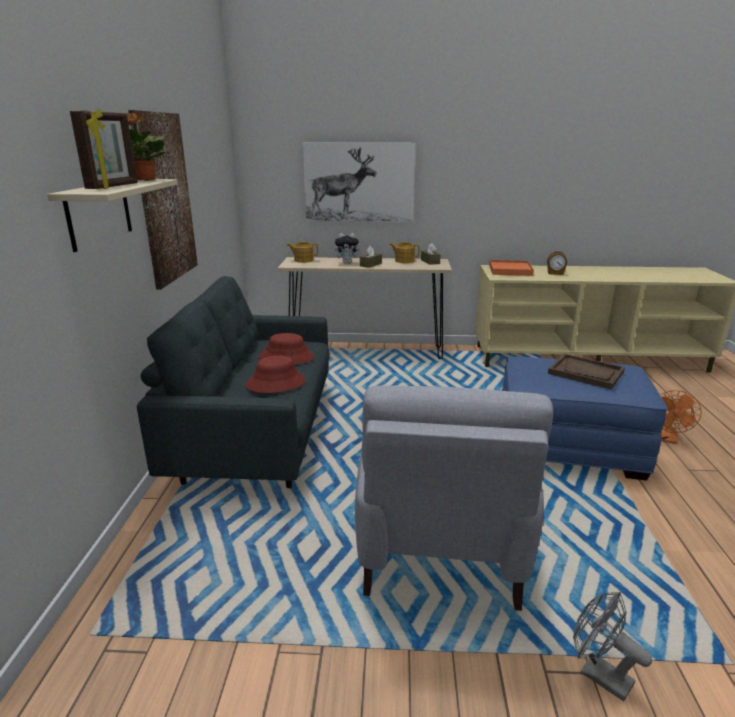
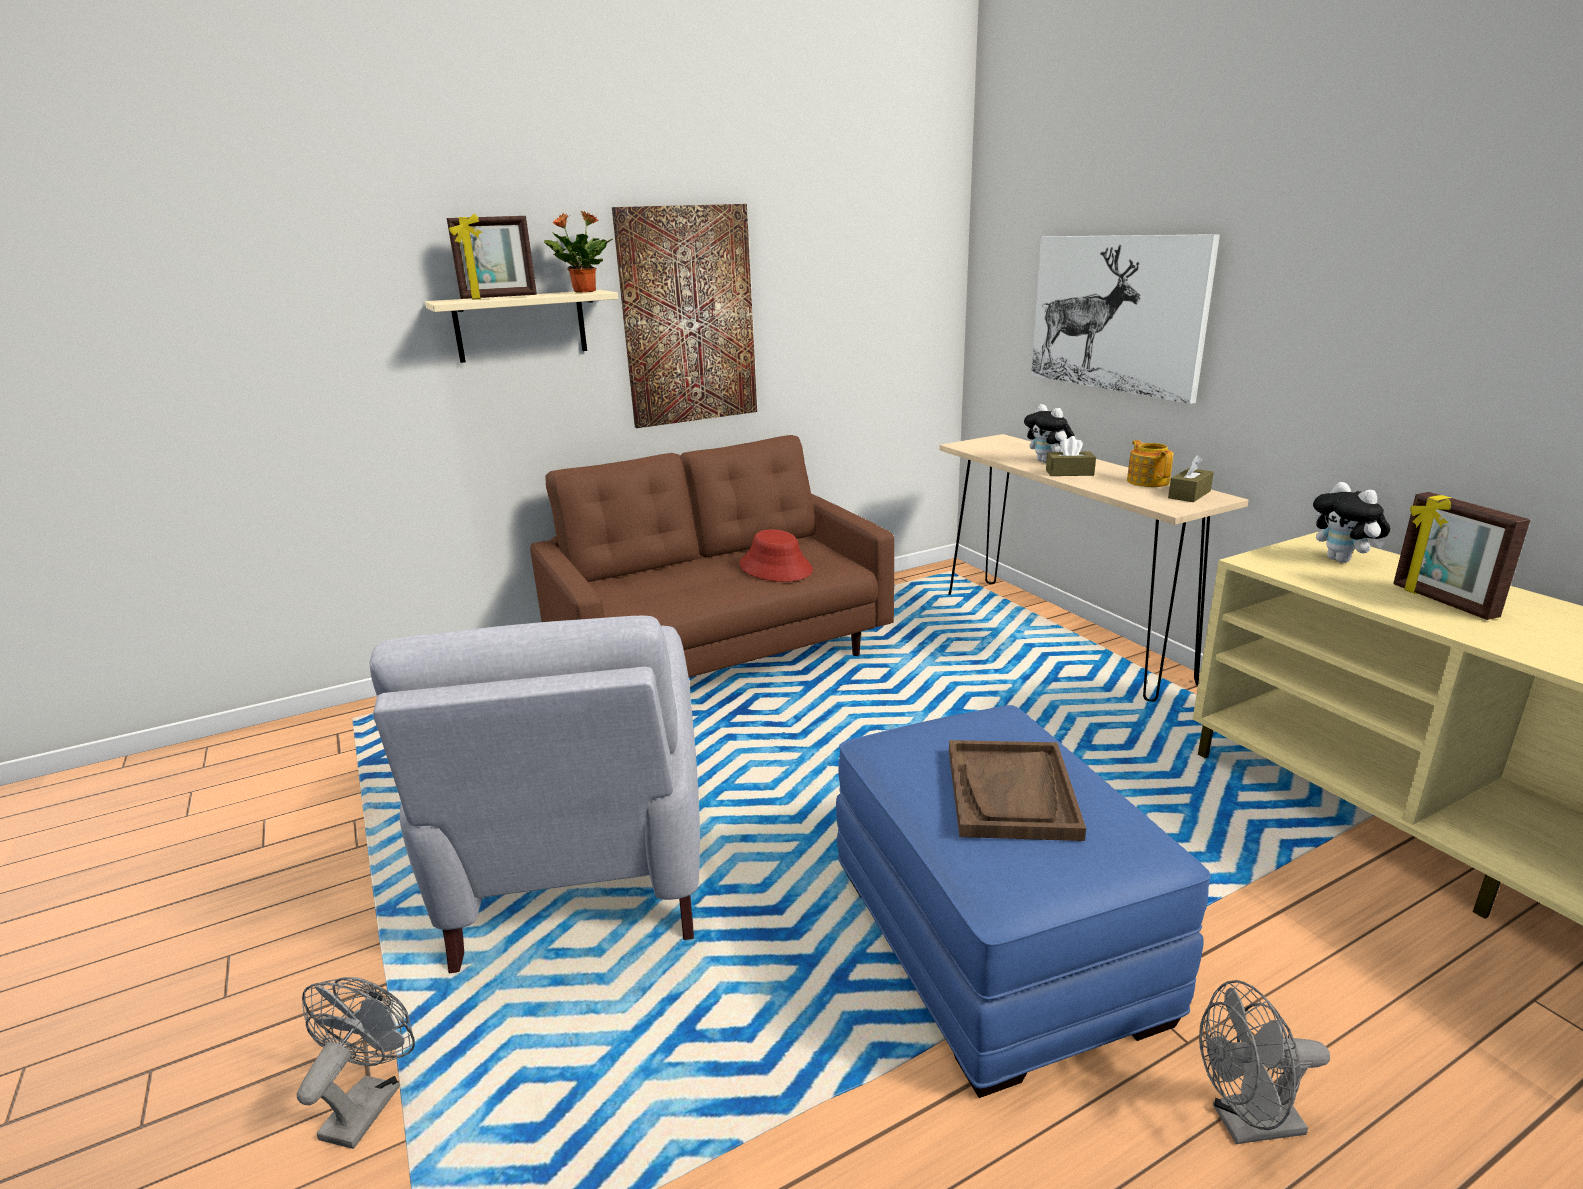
camera: 60 degrees right, 0 degrees up
(257, 434) = (721, 657): grey sofa -> brown sofa
(275, 383) = (693, 587): red hat -> none
(303, 260) = (1003, 443): teapot -> none
(440, 544) = (580, 871): grey armchair -> grey armchair turned 75 degrees counterclockwise
(510, 270) = (1342, 560): orange tray -> plush toy
(555, 273) = (1442, 601): alarm clock -> picture frame
(668, 439) = (1246, 1123): orange fan -> grey fan

